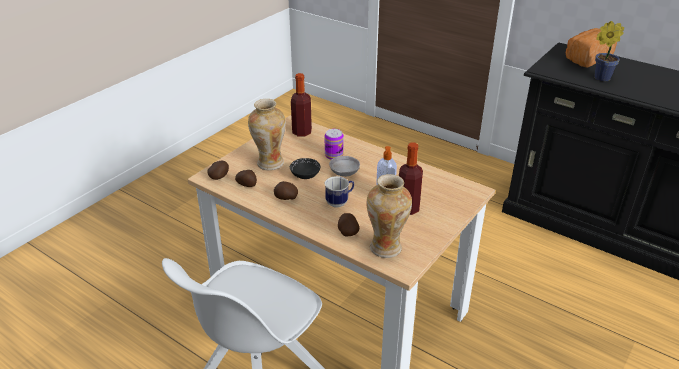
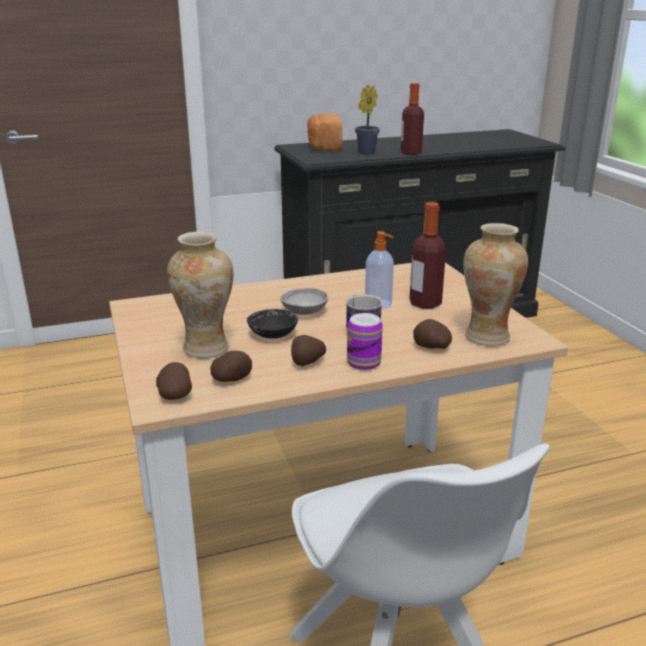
camera: 55 degrees left, 10 degrees down
(302, 132) = (168, 307): bottle -> bottle (411, 152)
(334, 155) = (257, 306): can -> can (363, 363)

